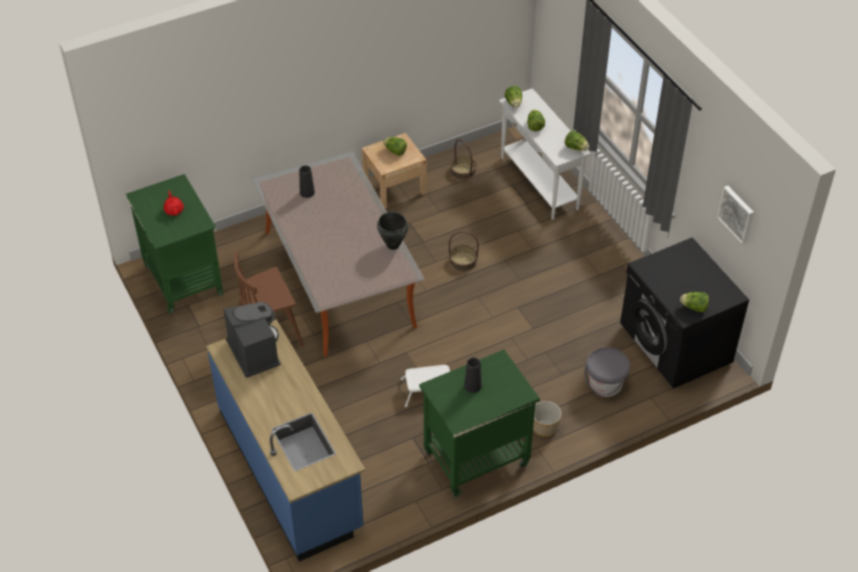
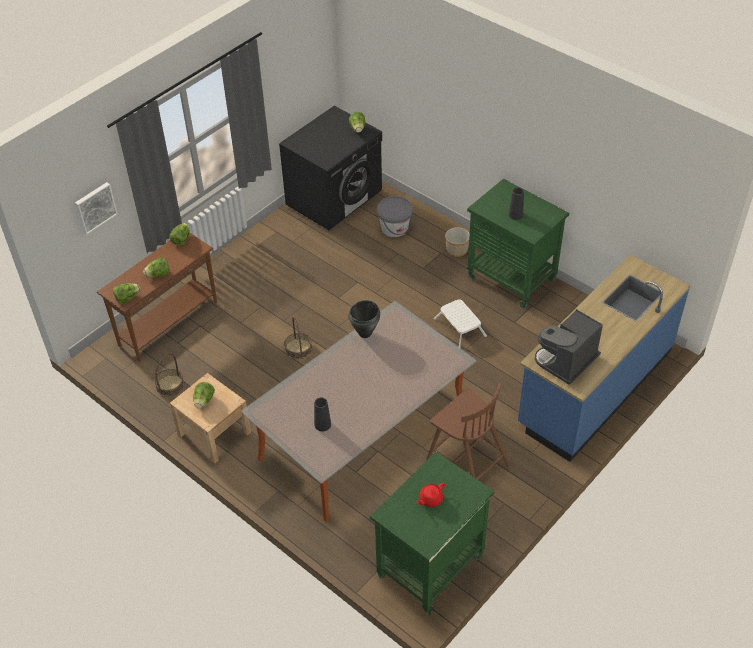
camera: 110 degrees left, 0 degrees up
(540, 183) = (168, 323): white console table -> brown console table
(737, 214) = (300, 70): picture -> picture (95, 207)

